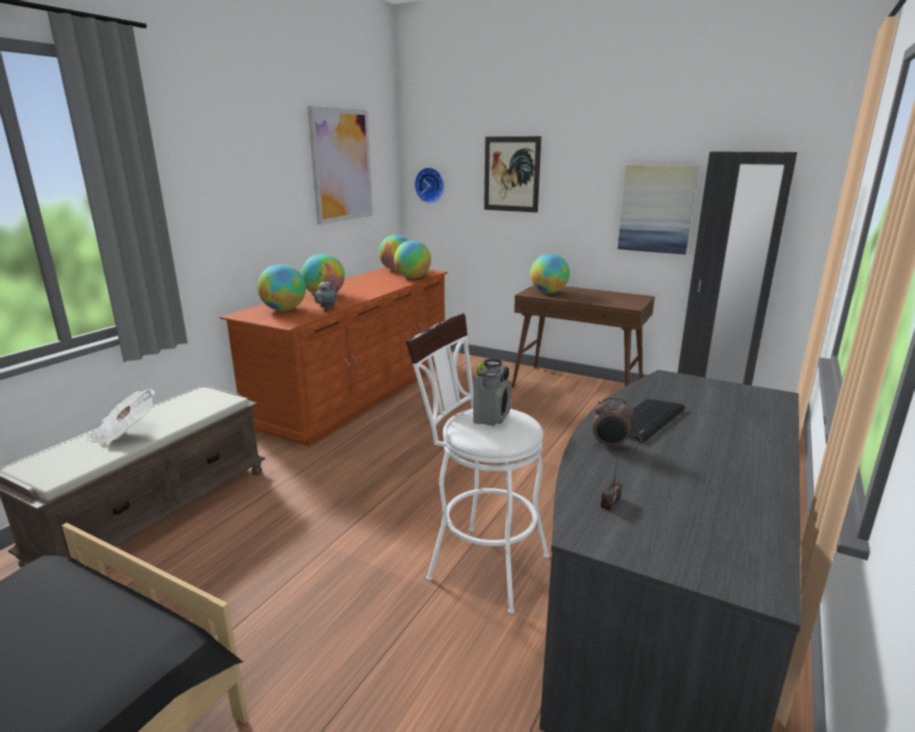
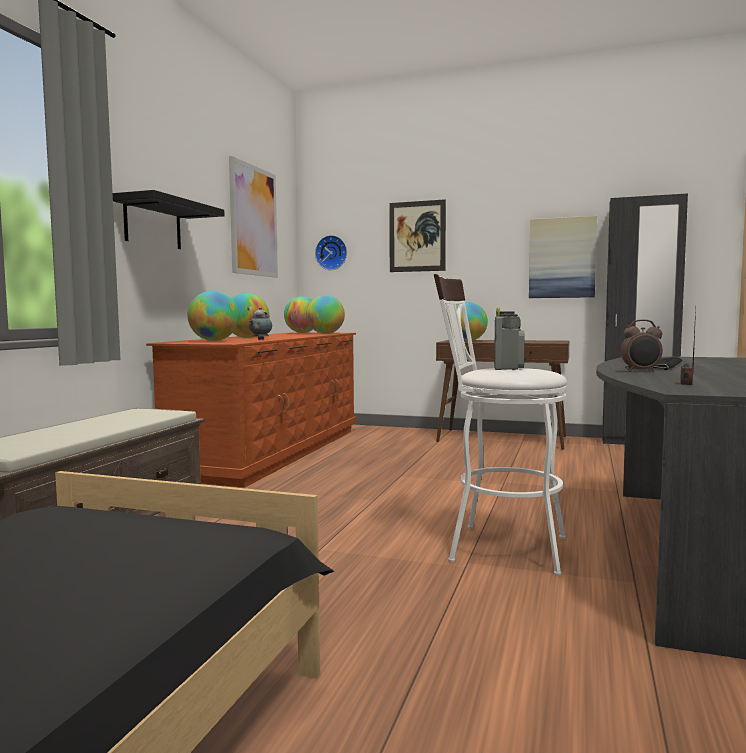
camera: 10 degrees left, 15 degrees down
(124, 433) = (71, 430): newspaper -> none
(219, 202) = (153, 224): none -> black shelf

